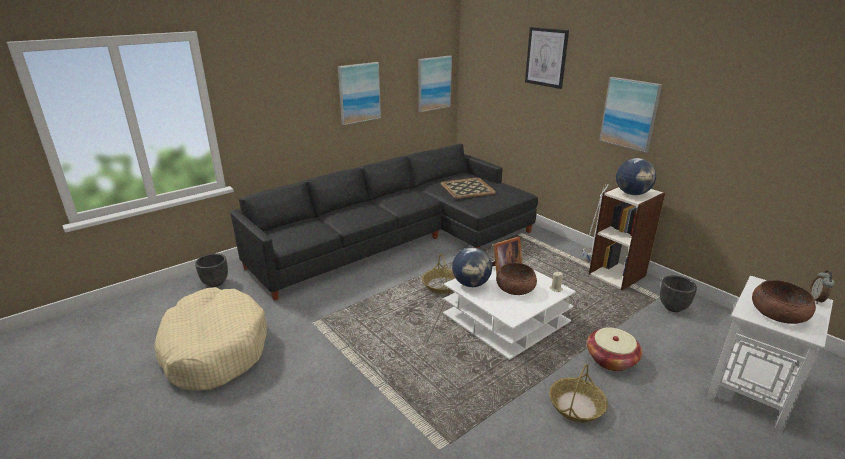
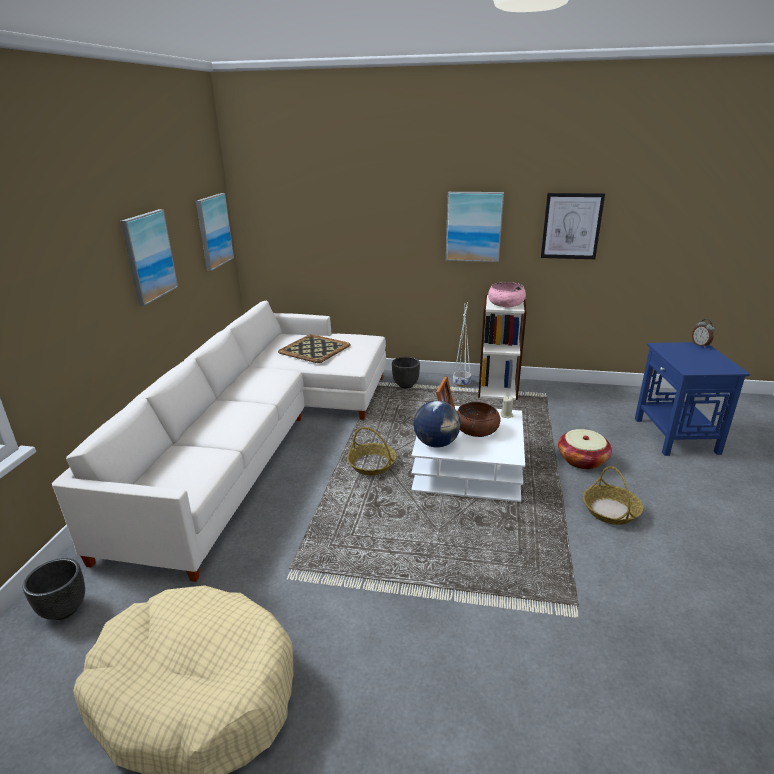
camera: 40 degrees left, 0 degrees up
(401, 239) = (262, 435): black sofa -> white sofa
(546, 57) = (362, 180): picture -> picture (571, 226)
(632, 193) = (506, 303): globe -> pink bowl
(673, 307) = (564, 398): black planter -> black planter (406, 385)
(751, 390) = (676, 436): white side table -> blue side table
(778, 313) = (700, 362): brown bowl -> none

